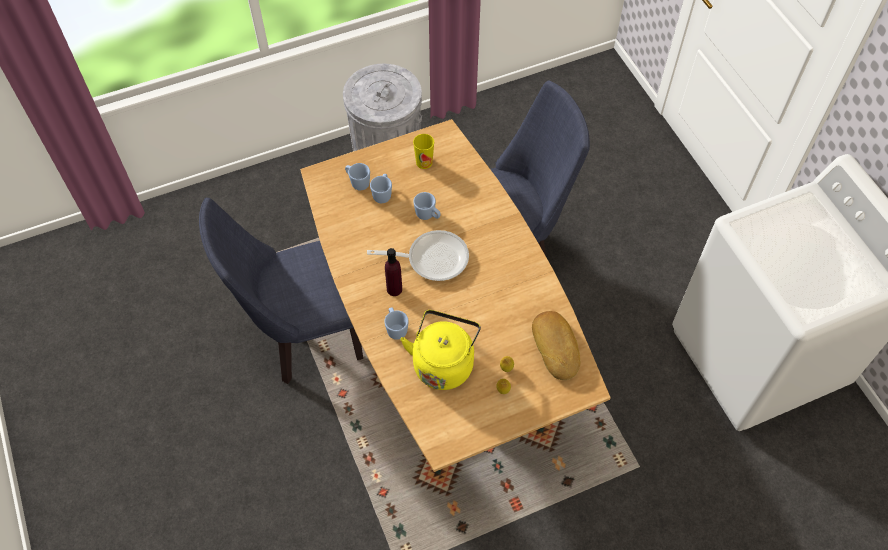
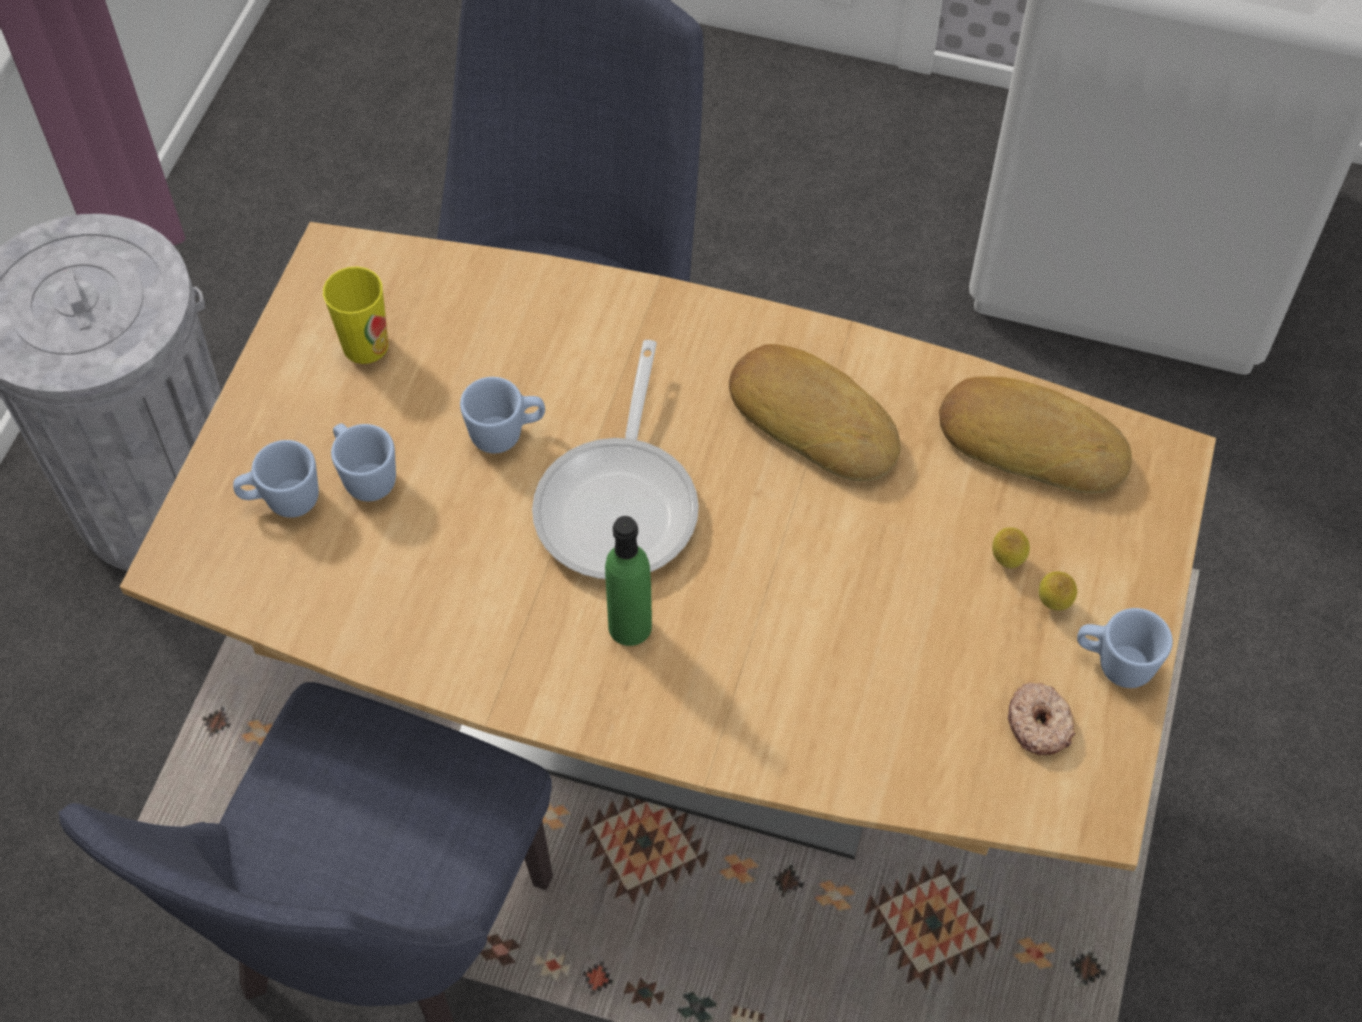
camera: 50 degrees left, 0 degrees up
(394, 289) = (630, 626): purple bottle -> green bottle
(396, 328) = (731, 693): blue mug -> blue mug (1114, 663)
(432, 258) = (621, 502): frying pan -> frying pan turned 150 degrees clockwise
(443, 362) = (895, 663): yellow kettle -> none
(457, 413) = (1039, 724): none -> donut
(508, 285) = (815, 418): none -> bread

